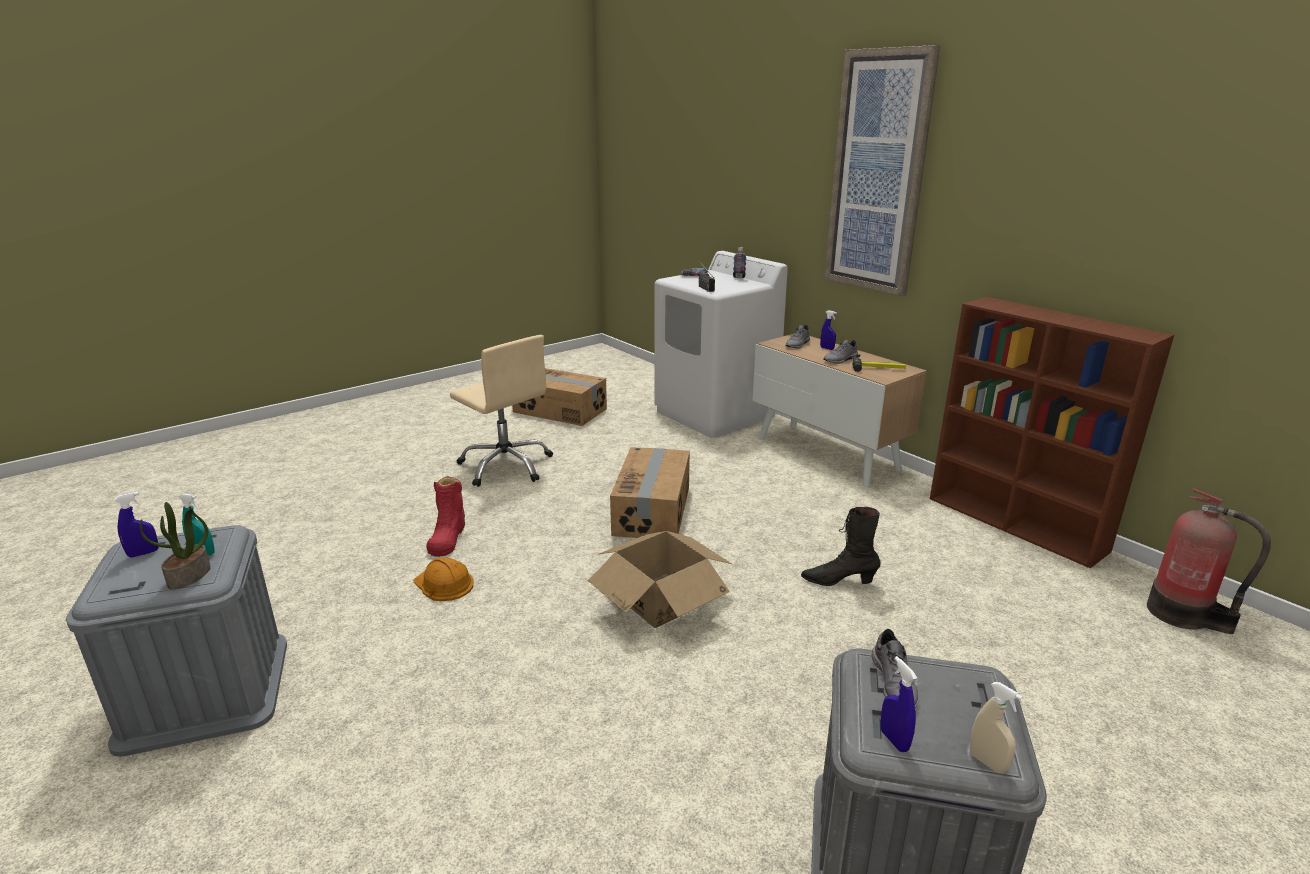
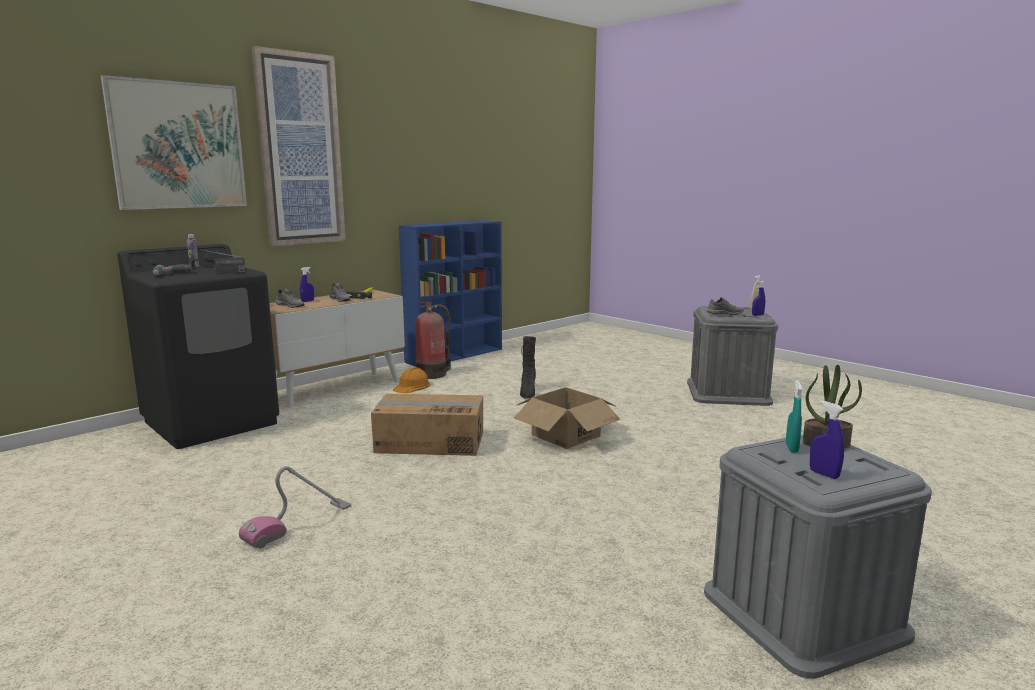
camera: 95 degrees left, 10 degrees down
(444, 584) = (575, 519): orange hard hat -> orange hard hat (412, 386)
(447, 537) = (485, 533): red boot -> none
(506, 465) = (298, 523): beige office chair -> vacuum cleaner
(559, 411) = (115, 508): cardboard box -> none
(716, 414) = (212, 422): white washing machine -> black washing machine
(775, 162) = (178, 146): none -> picture
(1016, 524) = (455, 355): brown bookcase -> blue bookcase
(1183, 615) = (539, 342): fire extinguisher -> fire extinguisher (433, 374)

